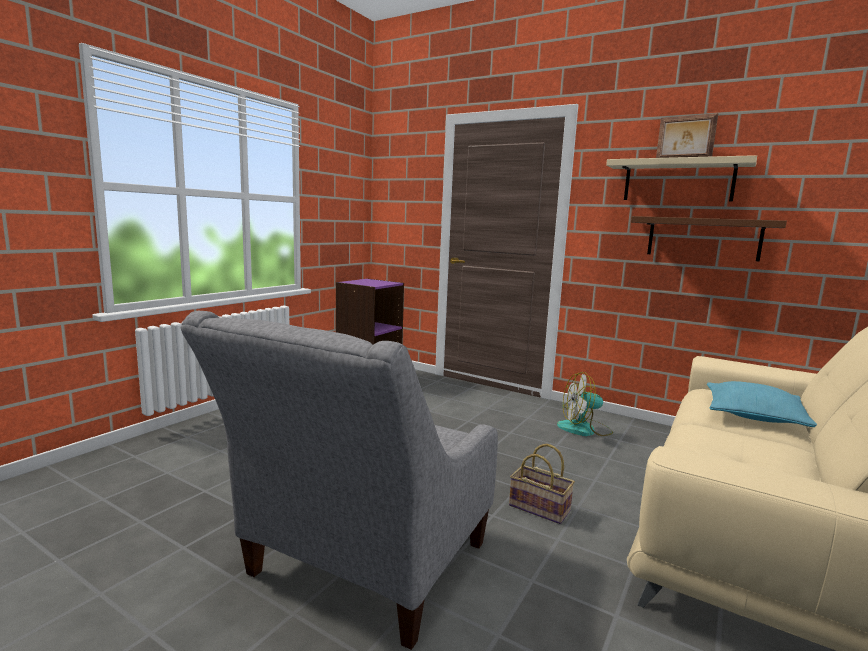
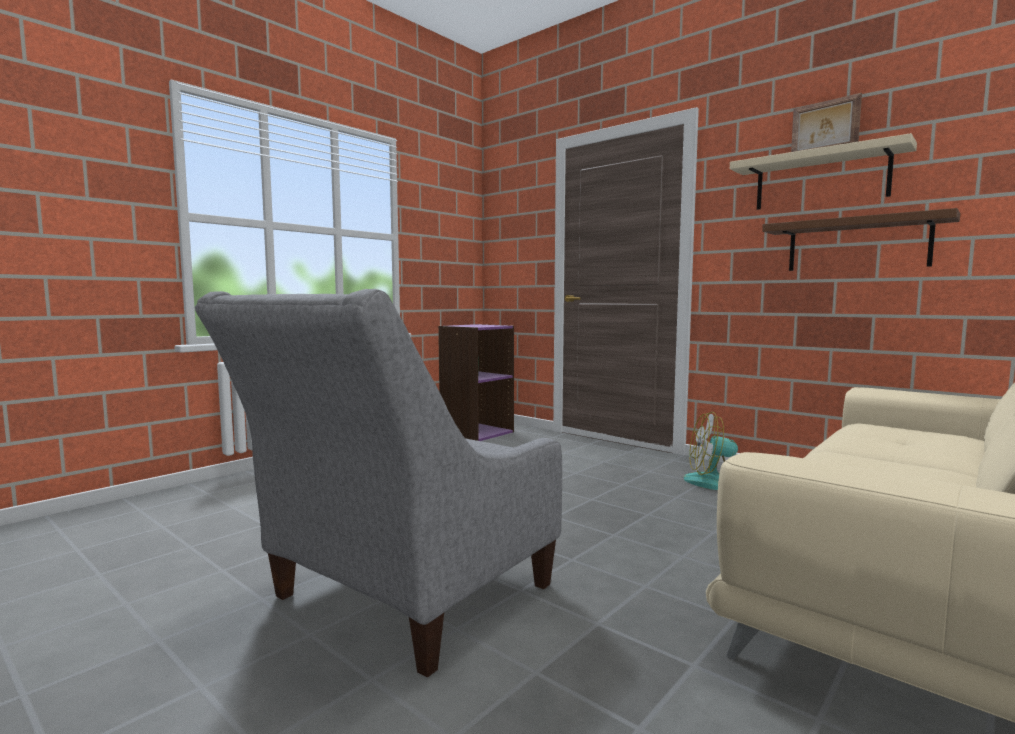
camera: 10 degrees right, 5 degrees down
(541, 508) = (635, 555): basket -> none
(754, 415) = (915, 445): turquoise pillow -> none

